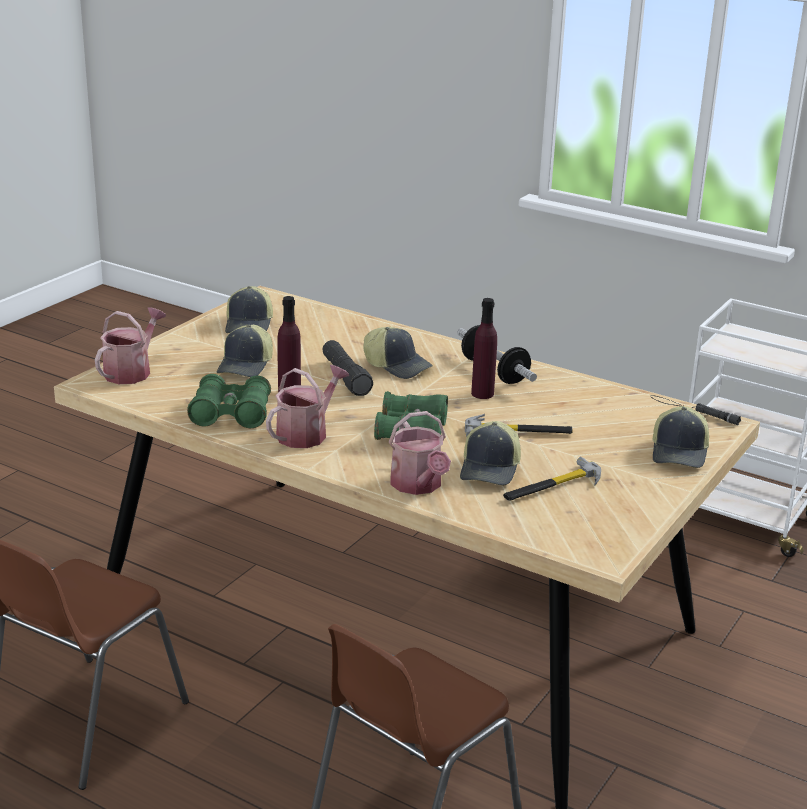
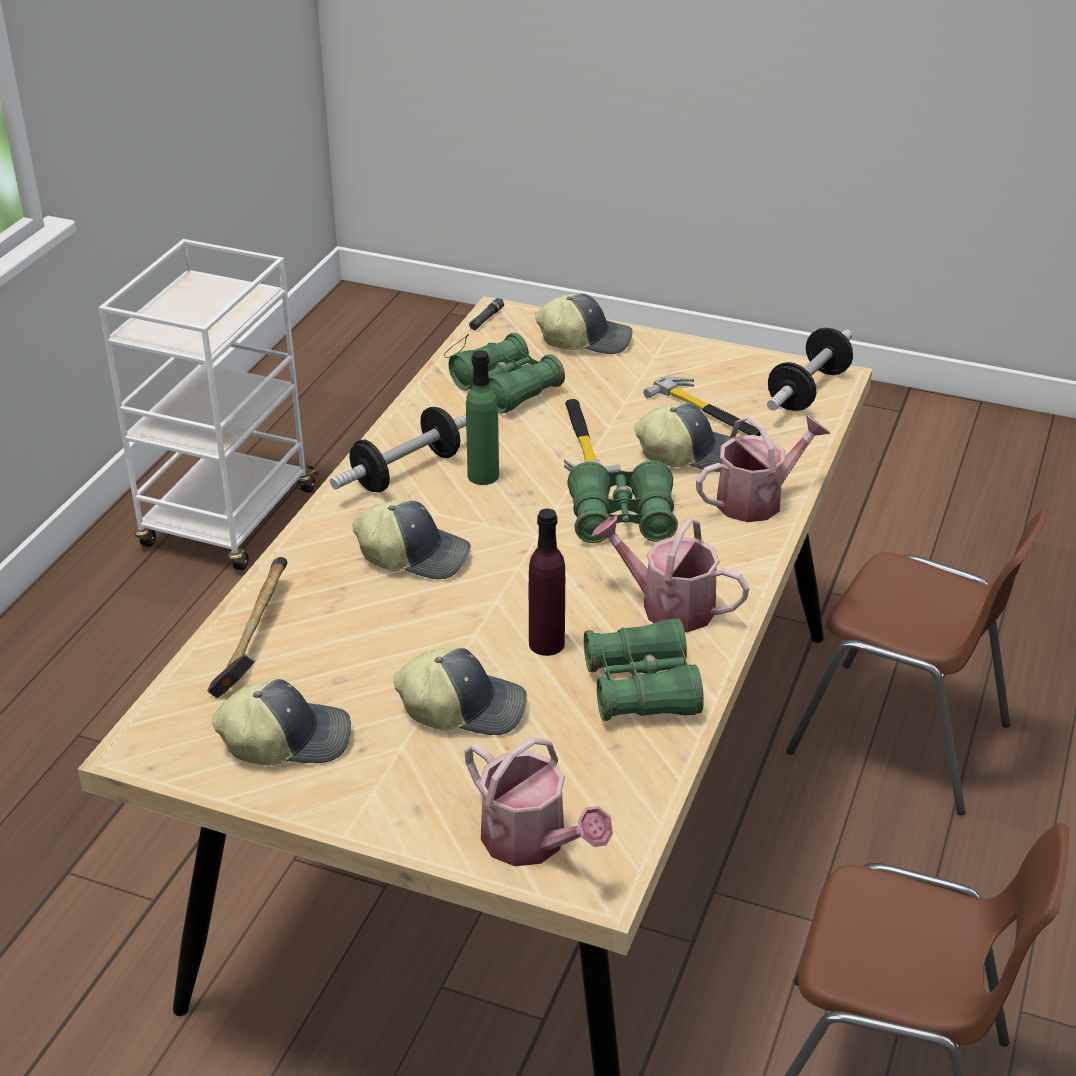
camera: 100 degrees left, 10 degrees up
(131, 371) = (532, 842): watering can -> watering can turned 150 degrees counterclockwise
(334, 322) = (254, 642): none -> hammer
(345, 377) = (473, 598): black flashlight -> none
(397, 366) = (414, 555): cap -> cap turned 75 degrees clockwise
(482, 394) = (483, 475): purple bottle -> green bottle
(582, 540) = (808, 390): none -> dumbbell
(602, 413) = (506, 388): none -> green binoculars

